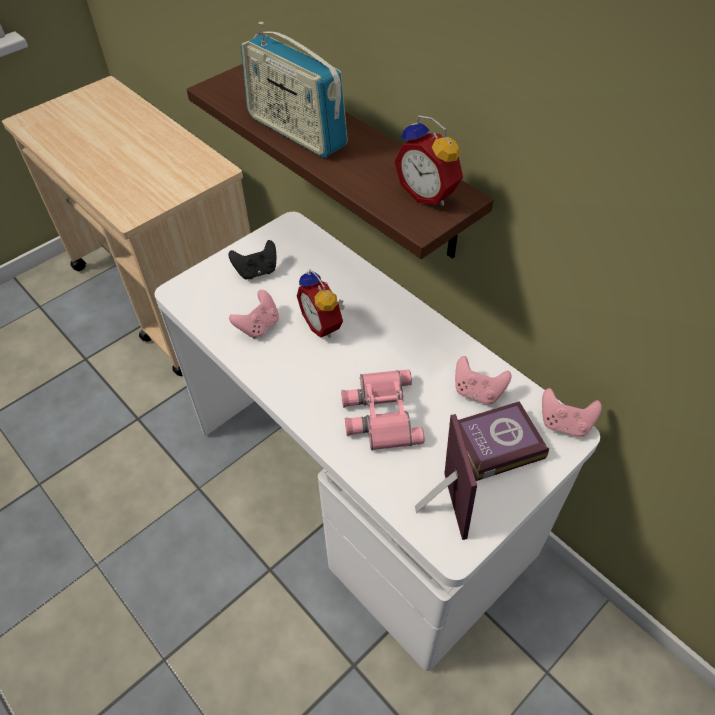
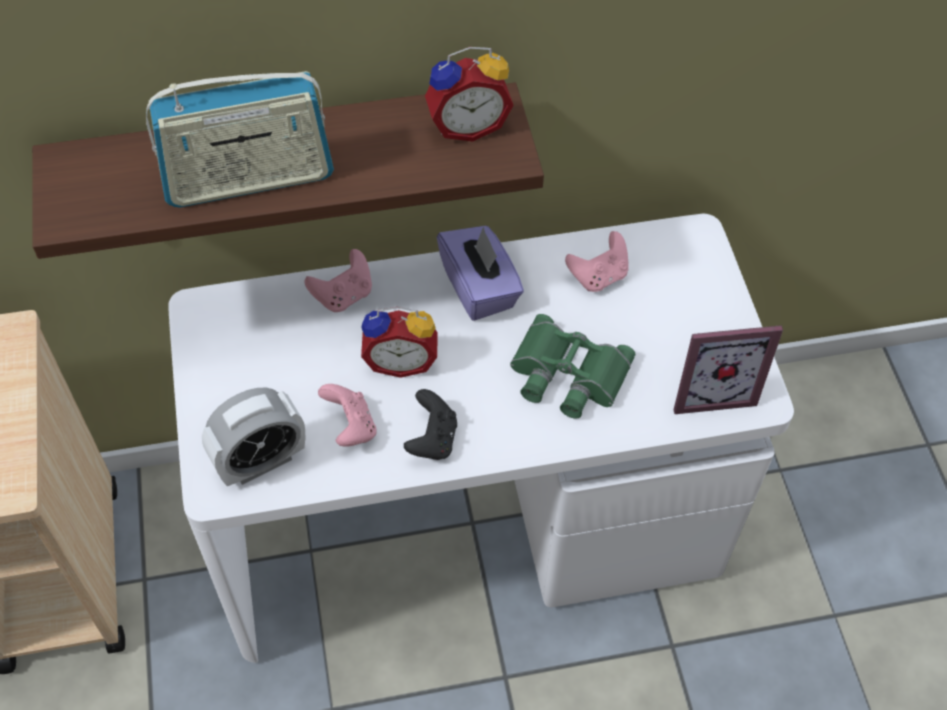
camera: 60 degrees left, 5 degrees up
(208, 300) = (261, 461): none -> alarm clock
(257, 271) = (253, 386): black game controller -> black game controller (432, 439)
(379, 413) = (566, 375): pink binoculars -> green binoculars
(411, 334) = (479, 288): none -> purple tissue box
(436, 508) = (710, 389): picture frame -> picture frame turned 150 degrees clockwise
(494, 444) = (669, 301): book -> none
(564, 423) = (683, 233): pink game controller -> pink game controller (343, 295)

